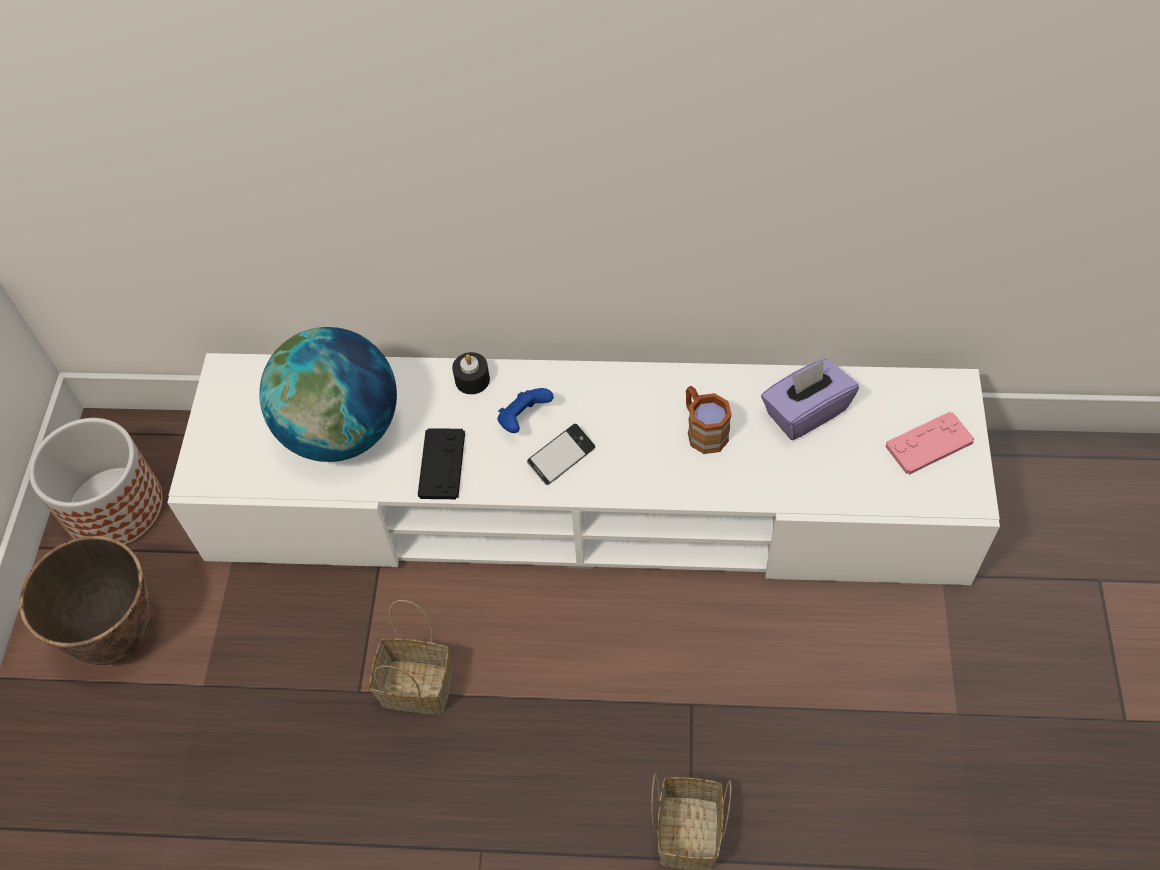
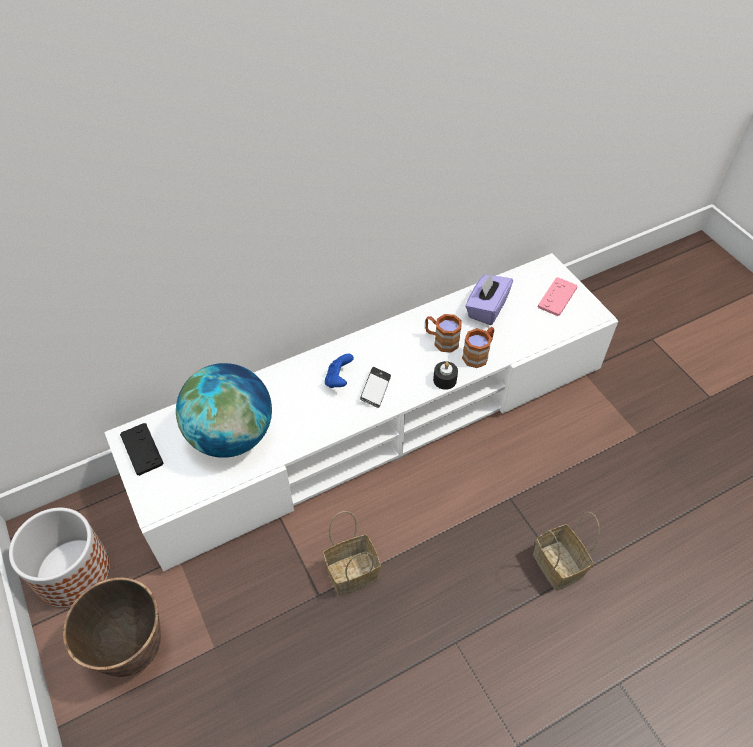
camera: 35 degrees left, 5 degrees down
(442, 464) = (308, 425): black game controller -> black game controller (142, 449)
(472, 380) = (292, 372): black candle -> black candle (444, 380)
(741, 475) = (478, 354): none -> brown mug

